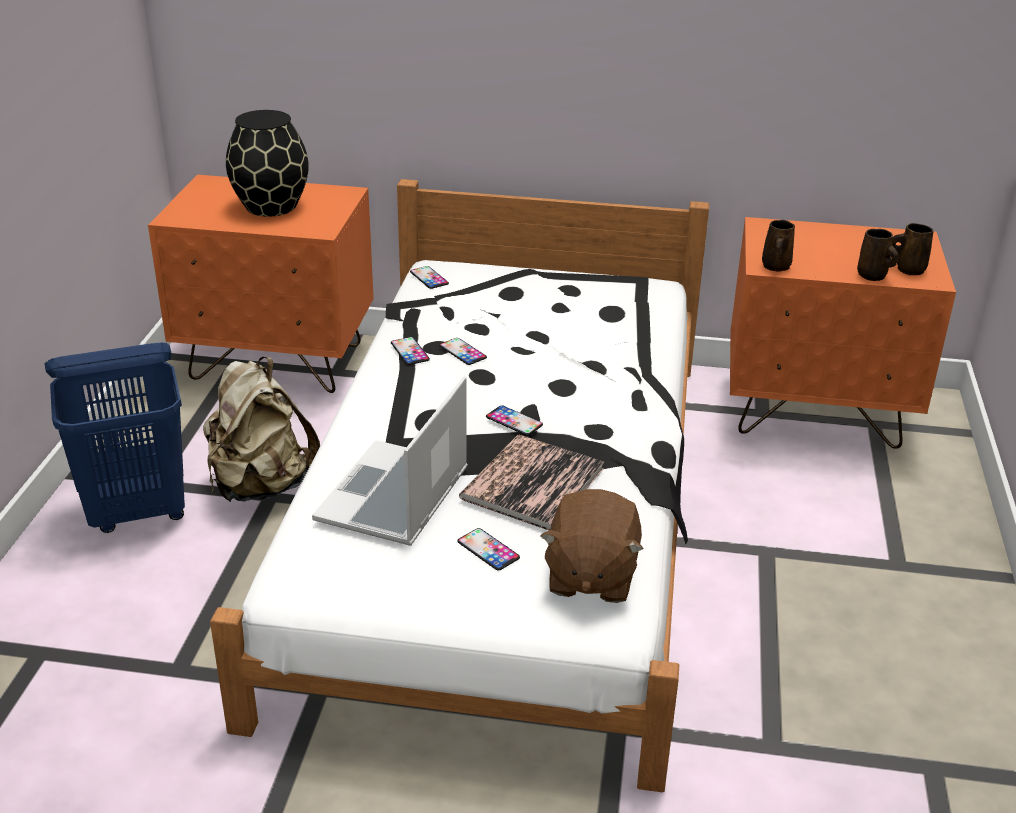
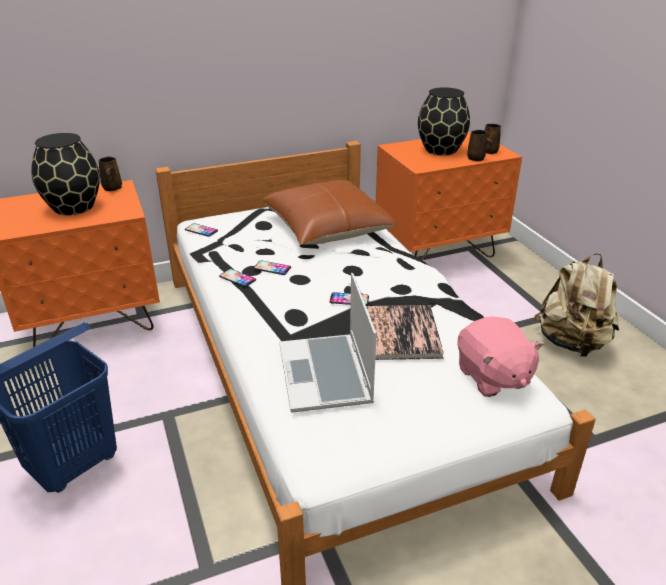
camera: 30 degrees left, 0 degrees up
(261, 486) = (154, 409): beige backpack -> beige backpack (572, 343)
(488, 549) = (419, 385): phone -> none
(590, 321) = (327, 228): none -> brown pillow
(590, 576) = (492, 377): brown plush toy -> pink plush toy
(775, 267) = (425, 166): brown mug -> brown mug (112, 188)
(833, 248) = (441, 150): none -> black vase

